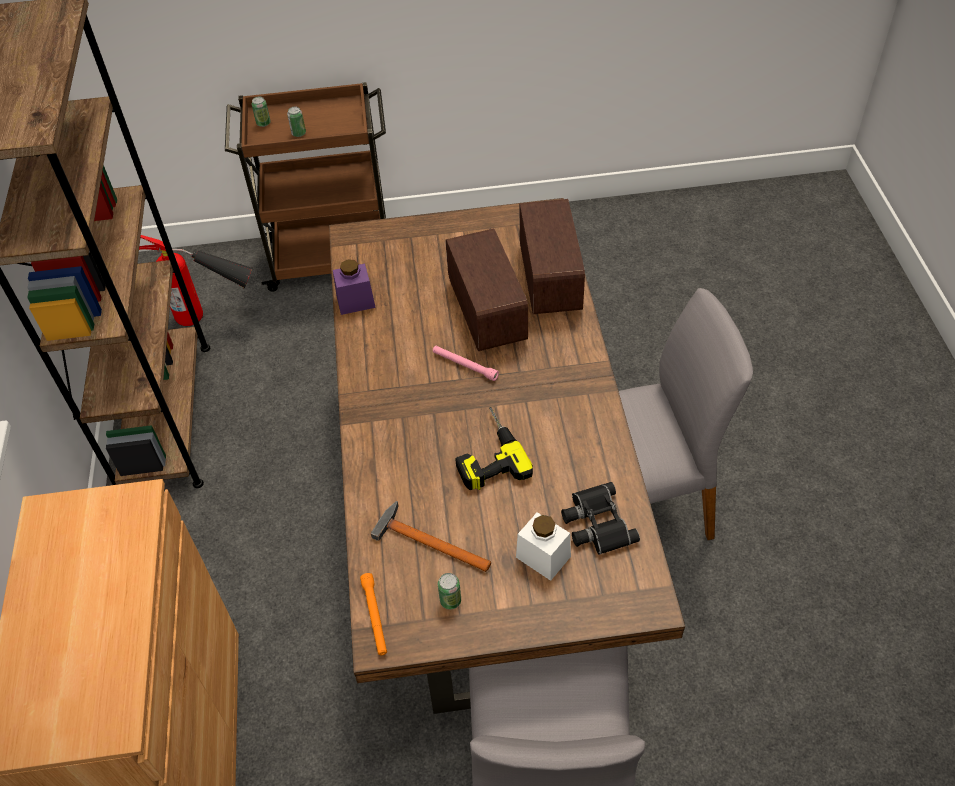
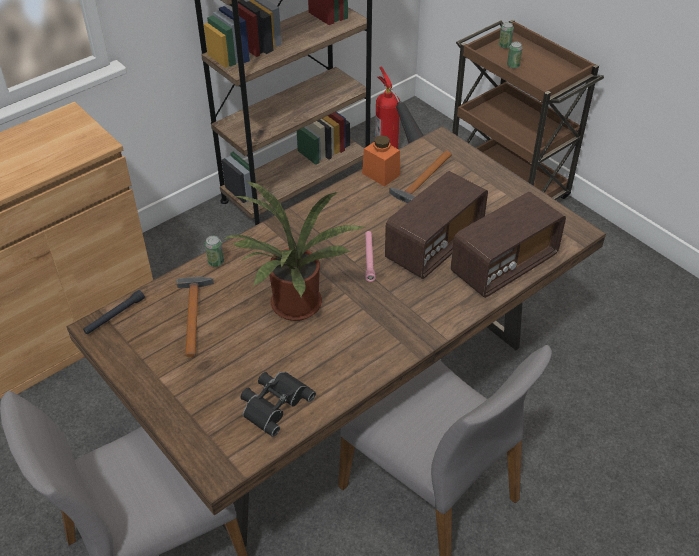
camera: 55 degrees right, 5 degrees down
(355, 301) = (381, 174): purple jar -> orange jar
(375, 617) = (114, 316): orange flashlight -> black flashlight
(392, 276) = (422, 180): none -> hammer
(450, 600) = (151, 349): can -> can (216, 262)
(486, 453) = (294, 308): power drill -> potted plant
(543, 557) = (221, 384): white jar -> none

